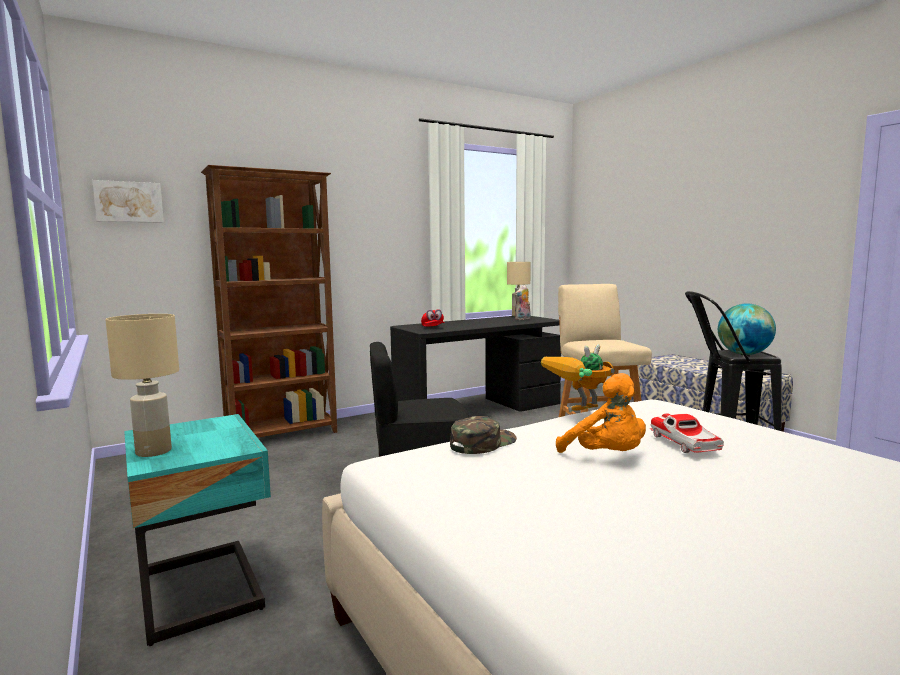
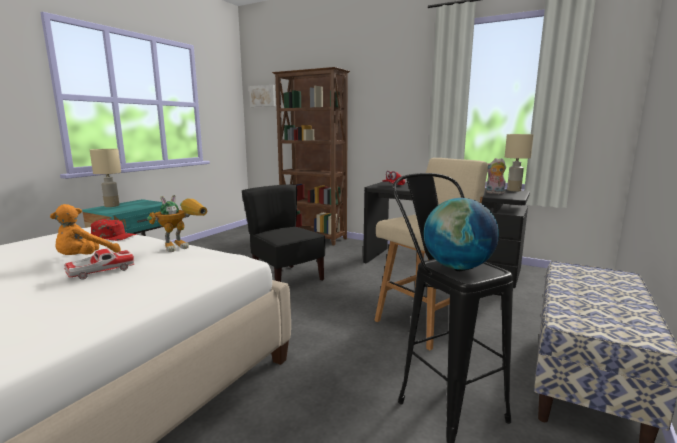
camera: 60 degrees right, 5 degrees up
(482, 443) = (114, 236): green cap -> red cap
(579, 415) = (183, 245): toy robot -> toy robot turned 105 degrees clockwise

